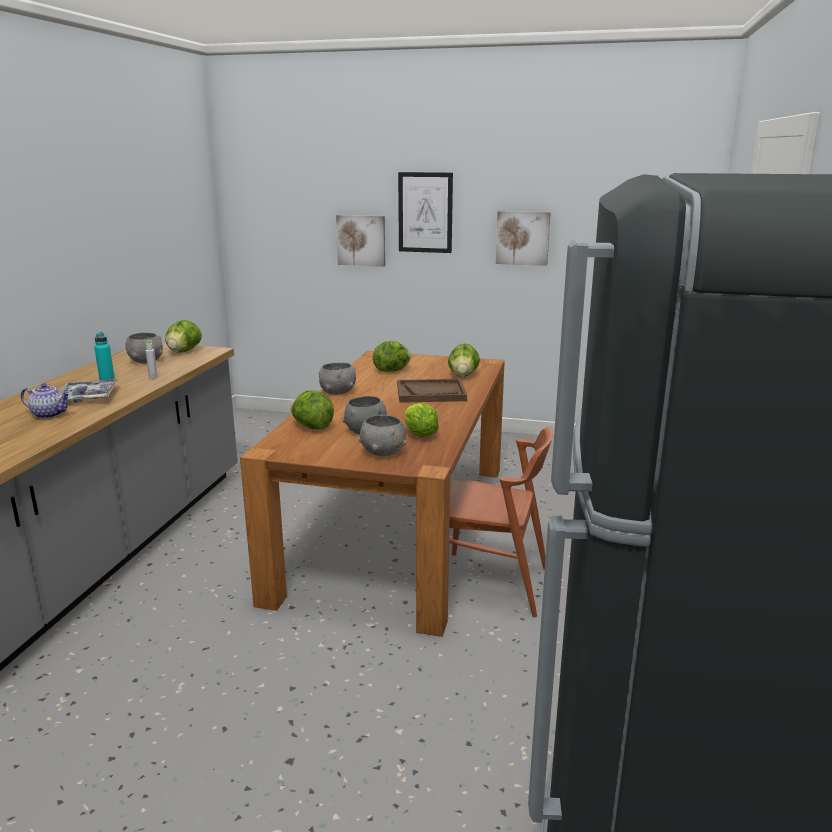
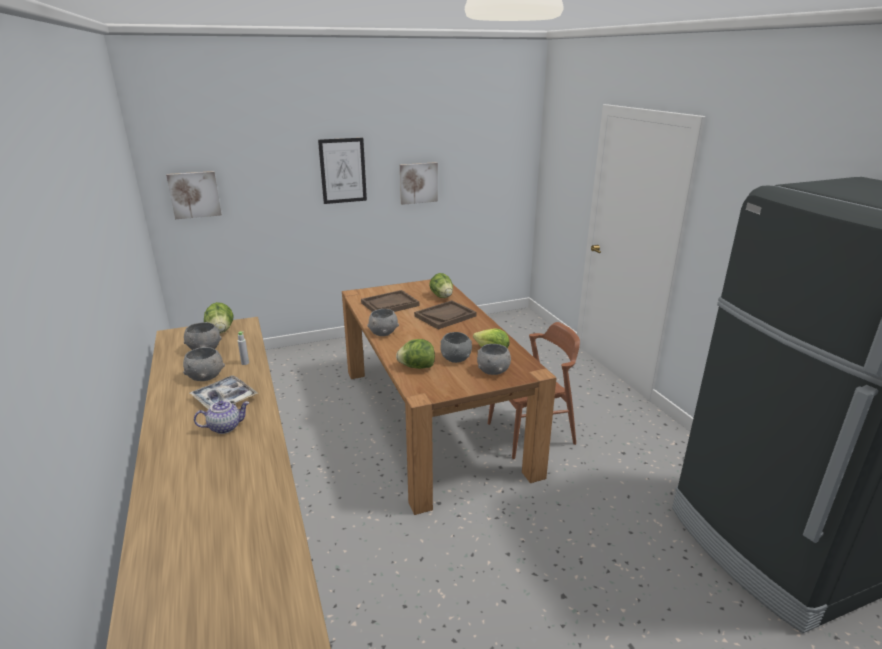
camera: 35 degrees left, 5 degrees up
(107, 379) = (205, 377): turquoise bottle -> grey bowl
(361, 240) = (289, 198): picture -> picture (194, 194)
(392, 371) = (390, 304): lettuce -> brown tray

